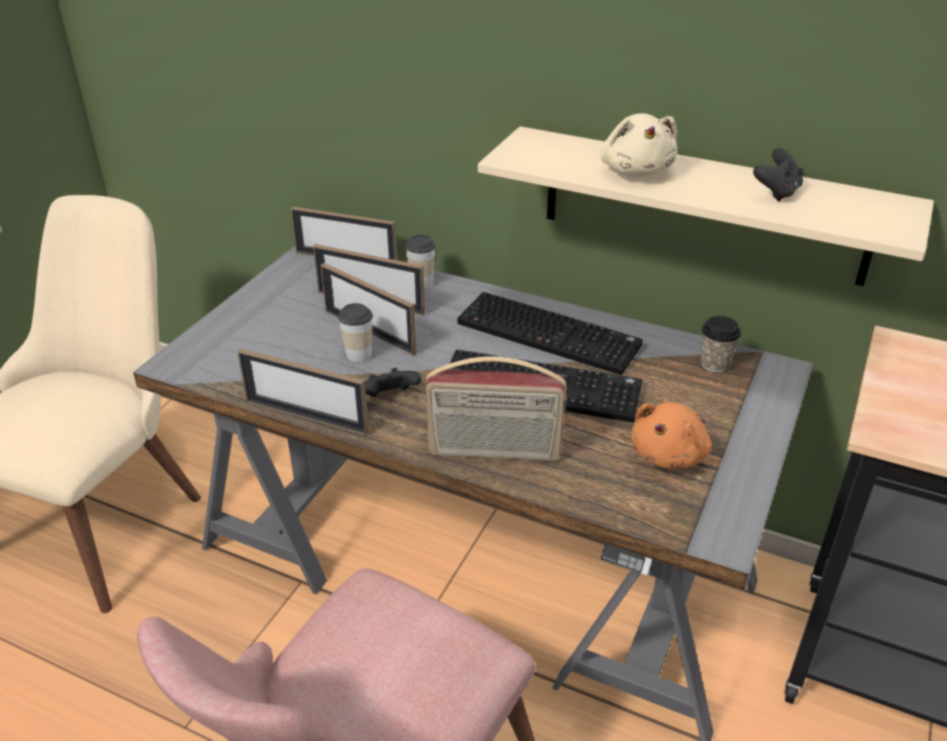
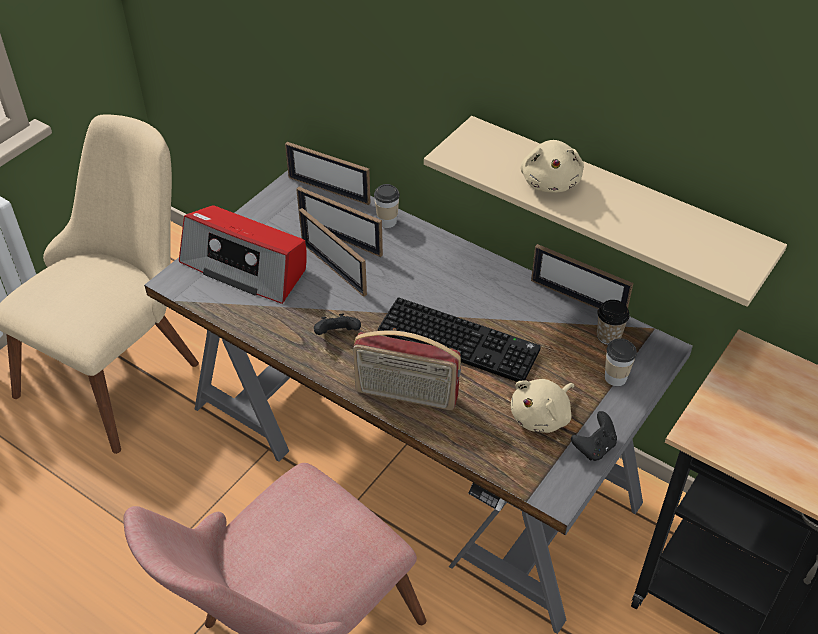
camera: 10 degrees right, 10 degrees up
(261, 340) = (246, 266): none -> radio
(306, 416) = (269, 344): picture frame -> picture frame (577, 298)
(359, 354) = (320, 290): cup -> cup (615, 377)
(551, 334) = (481, 289): keyboard -> none
(670, 454) = (542, 416): orange plush toy -> beige plush toy
(776, 192) = (657, 221): black game controller -> black game controller (594, 447)

